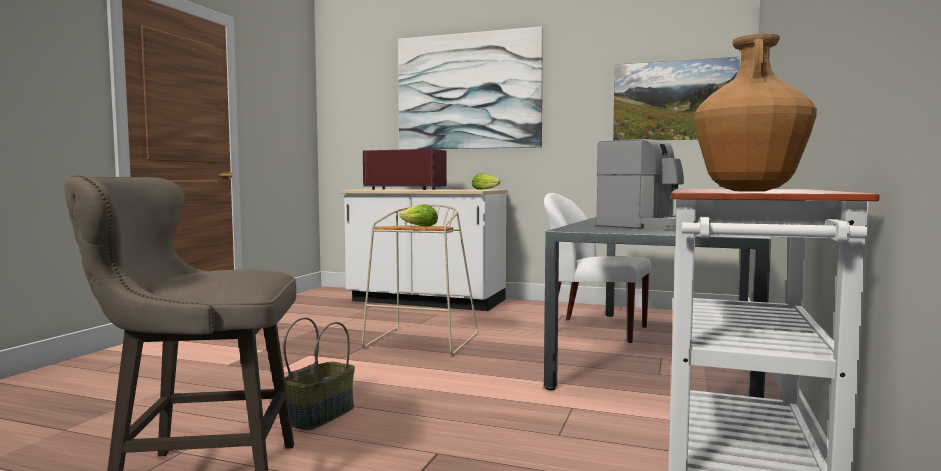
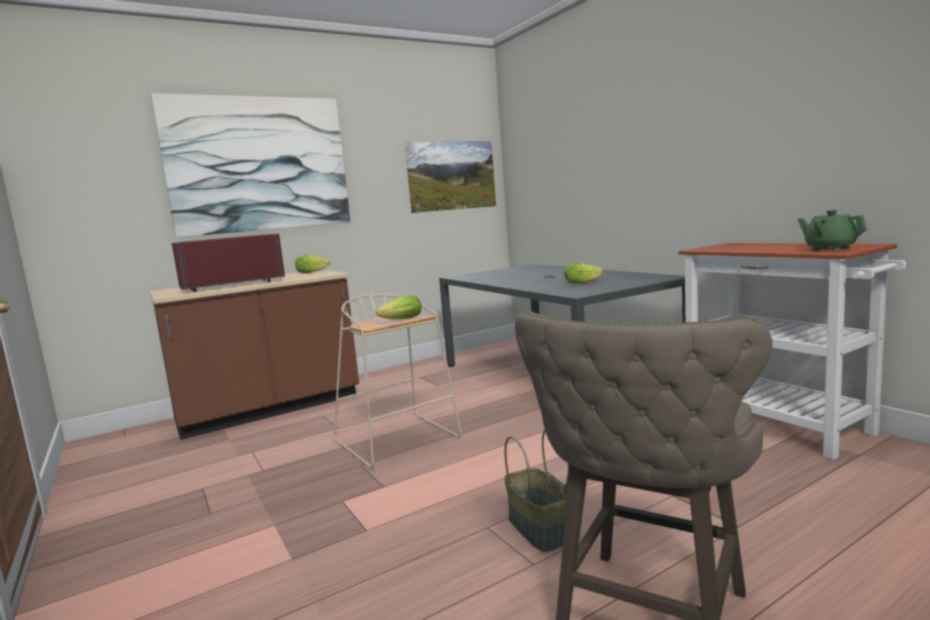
camera: 50 degrees left, 5 degrees up
(426, 301) = (269, 409): white counter -> brown counter
(594, 330) = (475, 379): white chair -> none
(648, 226) = (584, 282): coffee machine -> lettuce
(749, 191) = (830, 249): brown vase -> green teapot

